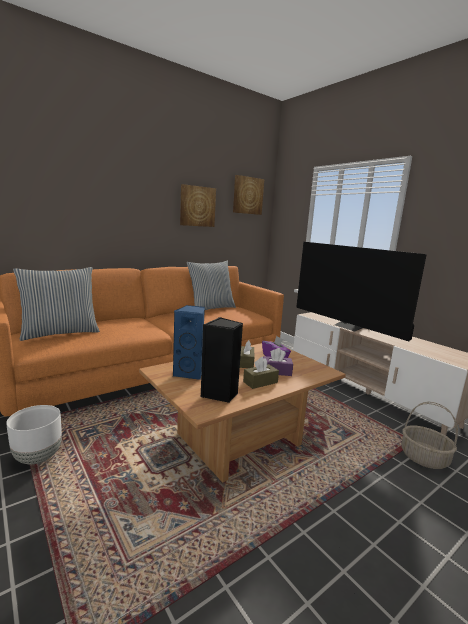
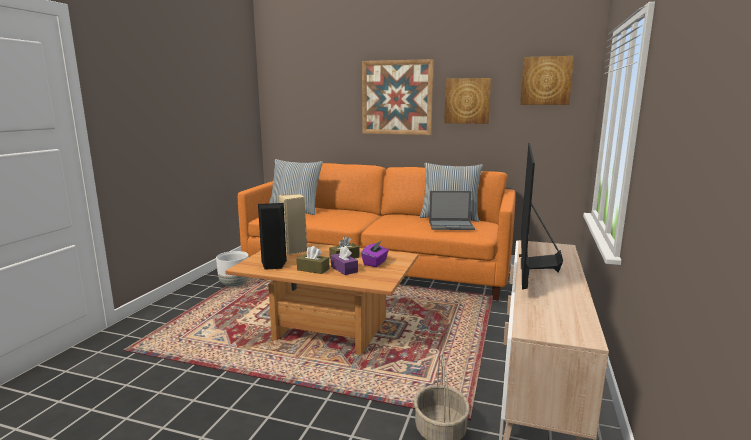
camera: 55 degrees right, 0 degrees up
(135, 197) = (397, 97): none -> picture
(190, 373) = (294, 250): blue speaker -> beige speaker
(233, 314) = (451, 225): none -> laptop

